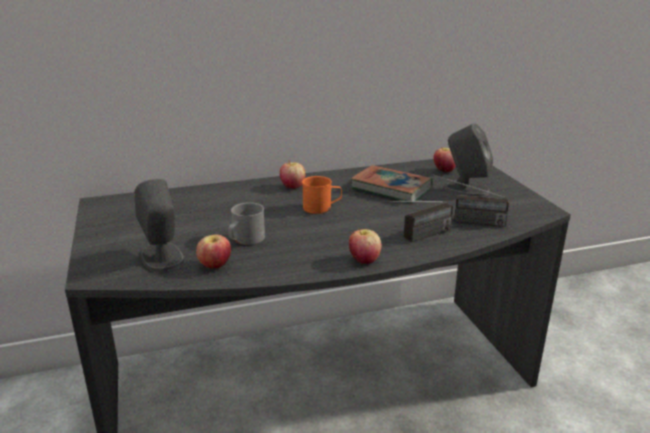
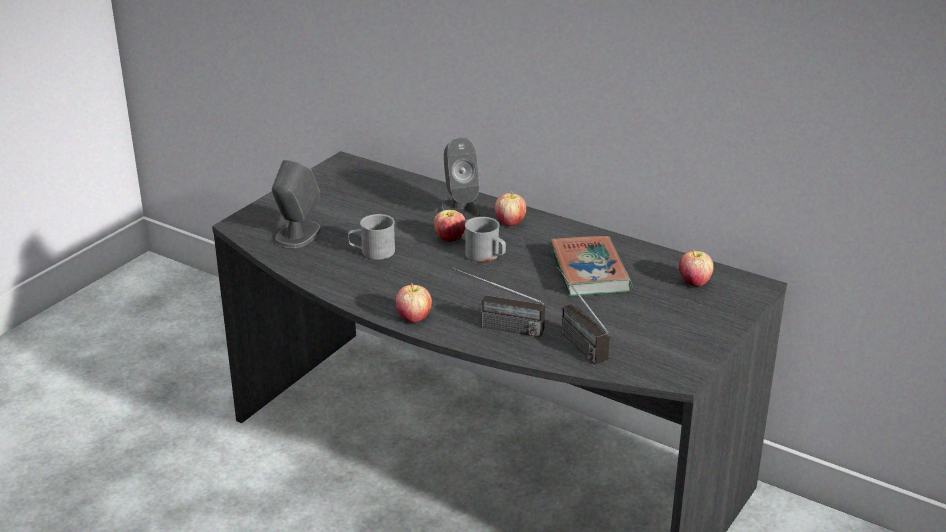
camera: 50 degrees right, 5 degrees up
(215, 265) = (315, 260): apple -> apple (450, 239)
(322, 207) = (486, 256): orange mug -> grey mug
(466, 189) = (660, 313): grey speaker -> grey speaker (460, 211)

